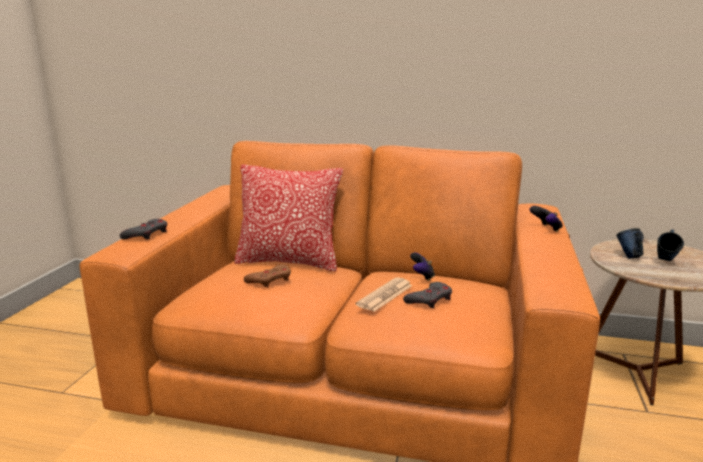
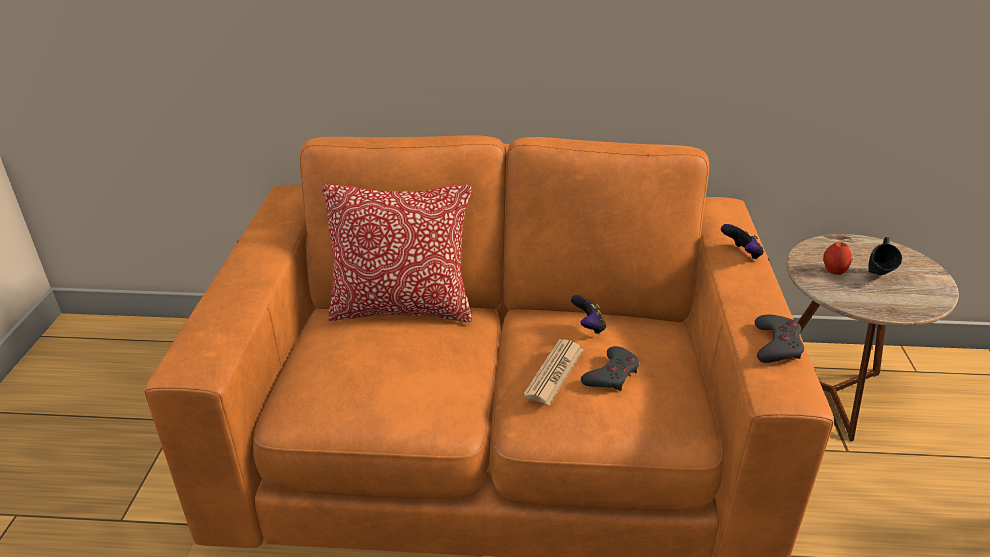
camera: 10 degrees left, 15 degrees up
(147, 234) = (217, 318): grey game controller -> grey game controller (777, 344)
(270, 280) = (397, 360): brown game controller -> none
(628, 256) = (833, 271): blue mug -> apple

